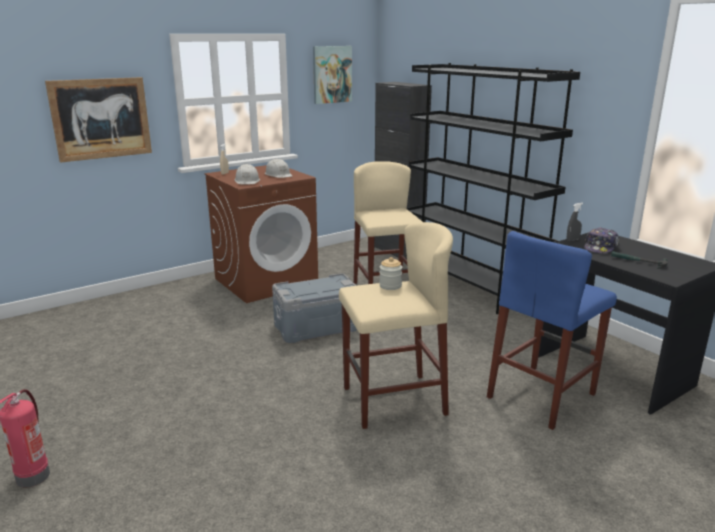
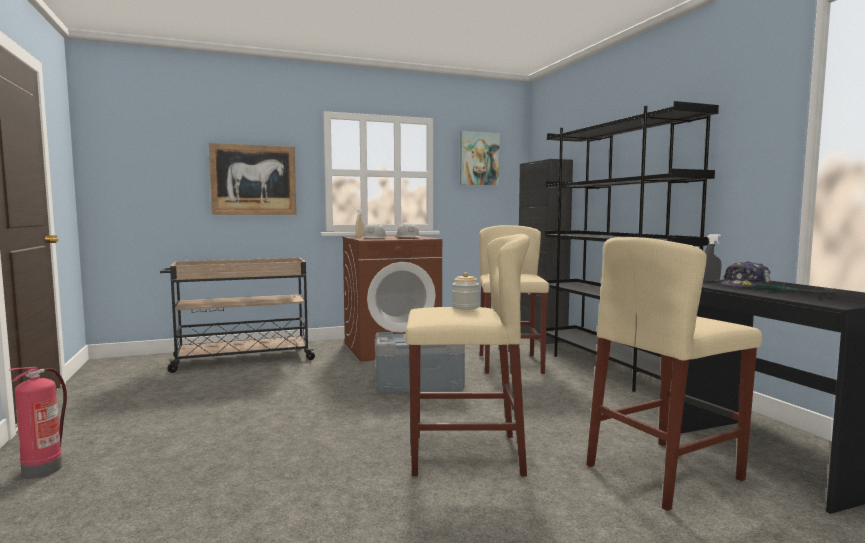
camera: 15 degrees right, 15 degrees down
(122, 312) = (242, 359): none -> beige cart
(541, 395) = (664, 472): blue stool -> beige stool

